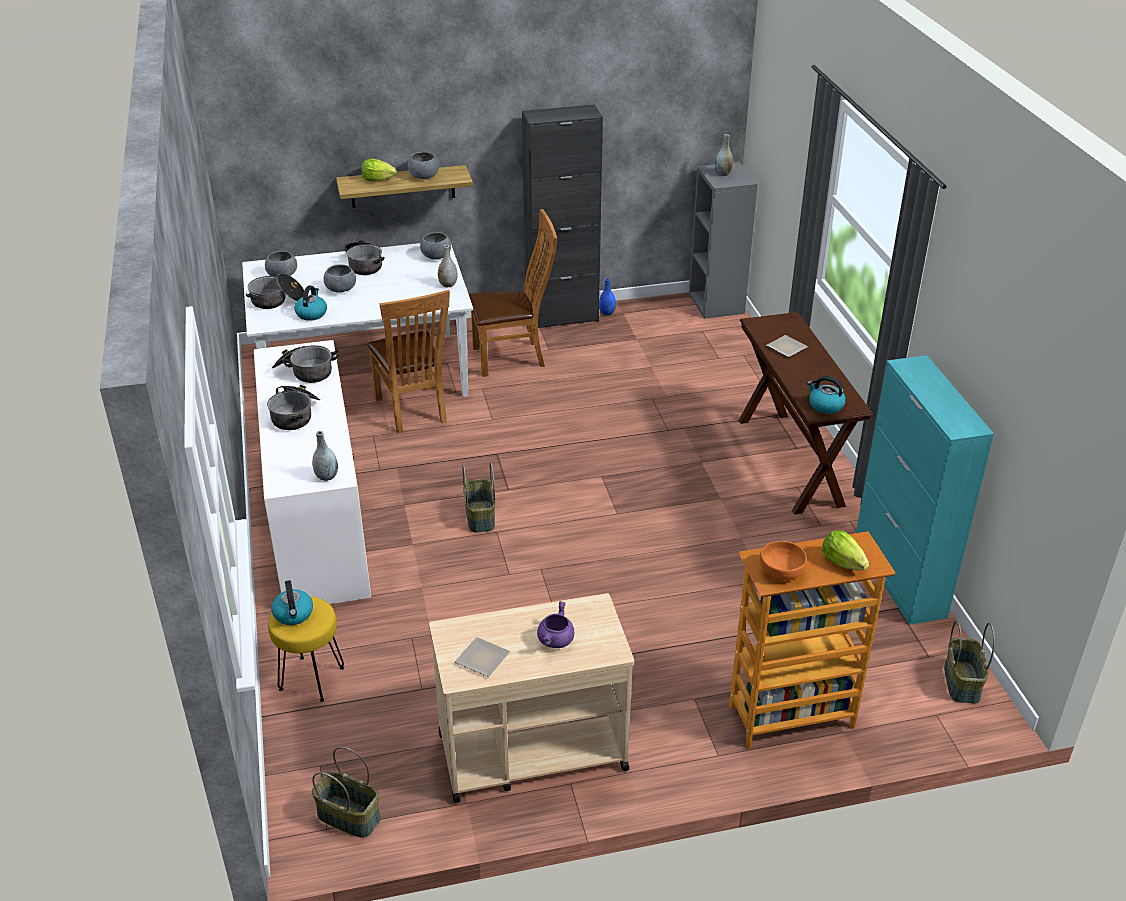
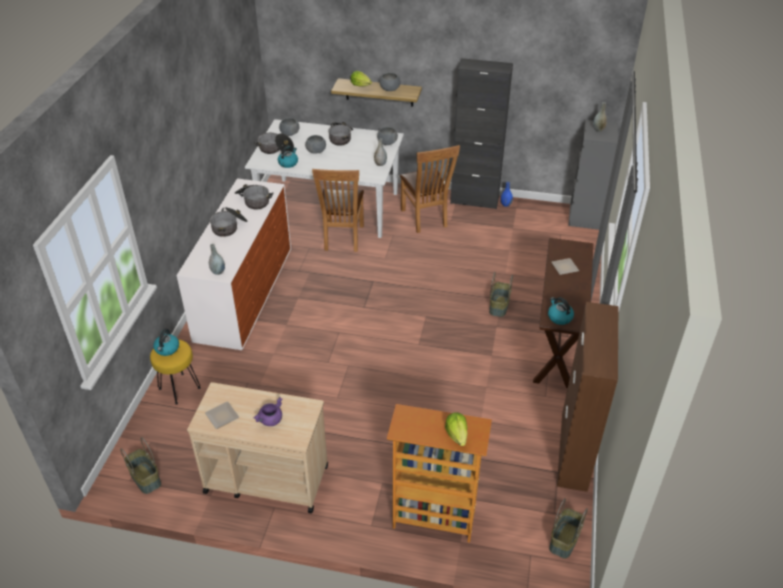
camera: 25 degrees right, 5 degrees up
(479, 516) = (335, 319): basket -> basket (498, 306)
(513, 357) = (426, 219): brown chair -> brown chair turned 60 degrees clockwise
(781, 572) = (412, 427): orange bowl -> none
(899, 577) = (574, 451): turquoise cabinet -> brown cabinet

